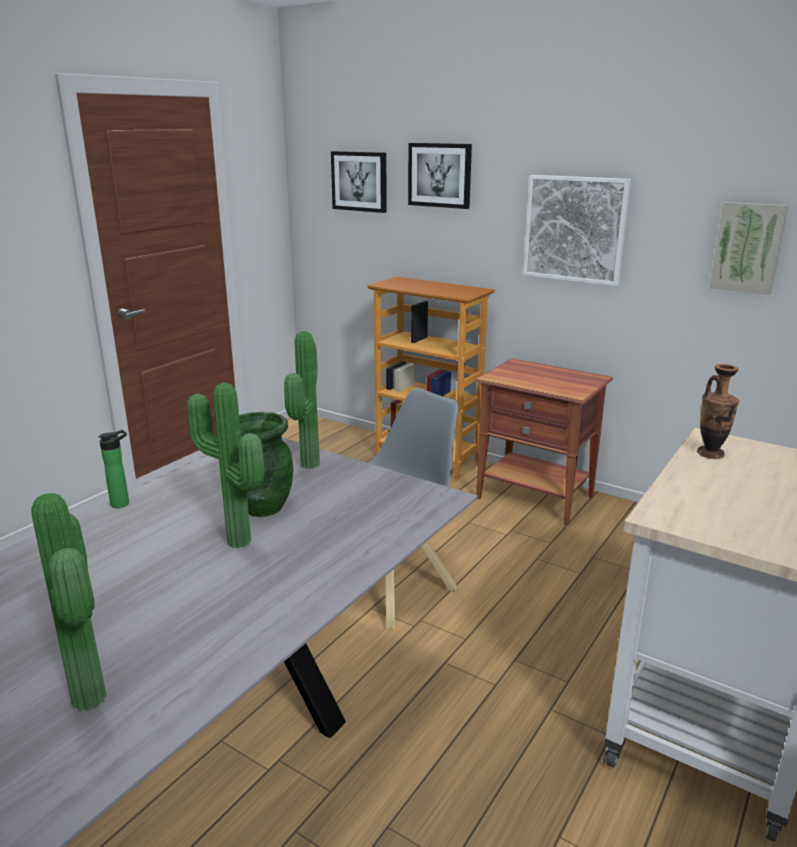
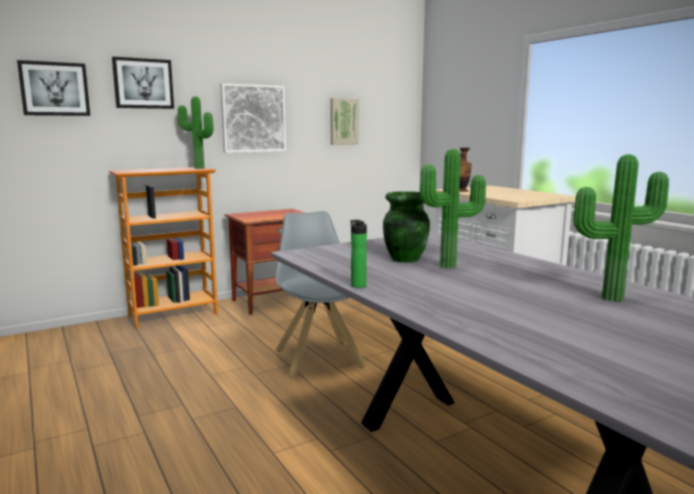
camera: 65 degrees left, 10 degrees down
(306, 464) = (350, 248): potted plant -> potted plant (198, 168)

